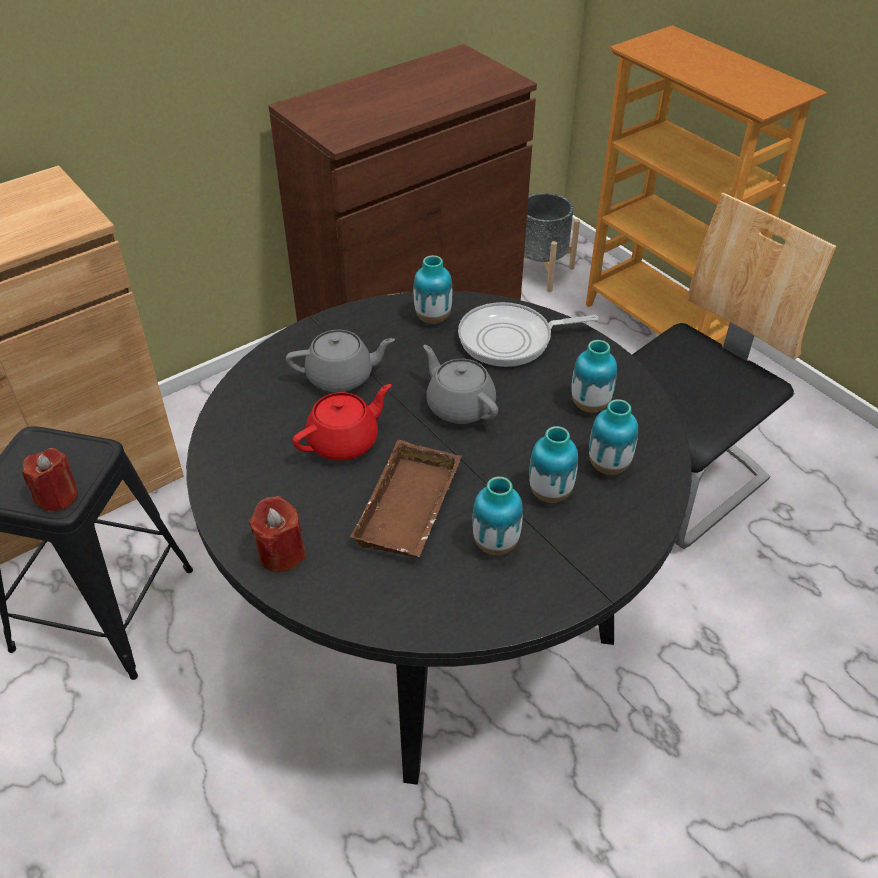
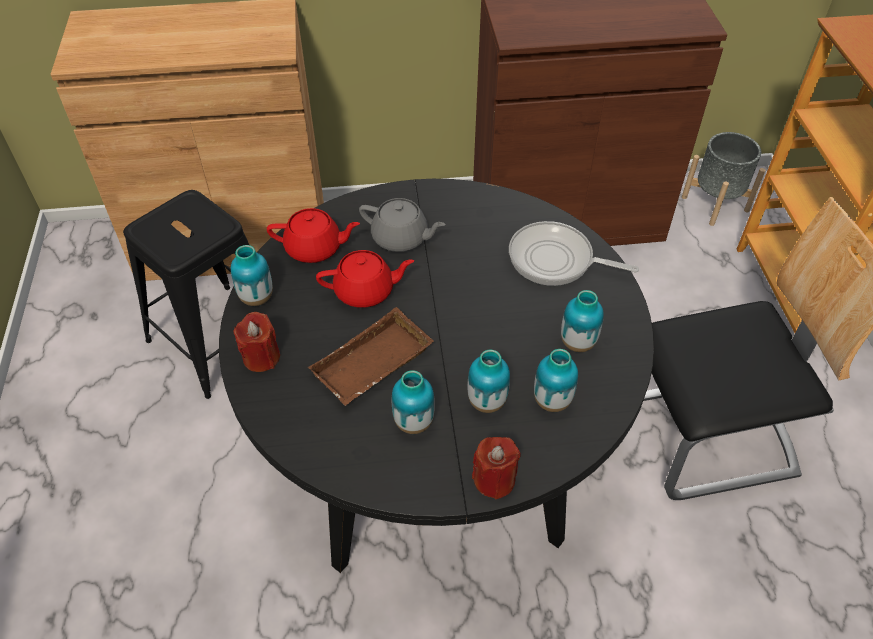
camera: 30 degrees right, 5 degrees up
(57, 496) = (177, 248): red candle -> red candle (494, 479)
(254, 422) = (315, 249): none -> red teapot
(433, 318) = (507, 217): vase -> vase (256, 298)
(460, 406) = (472, 299): grey teapot -> none

